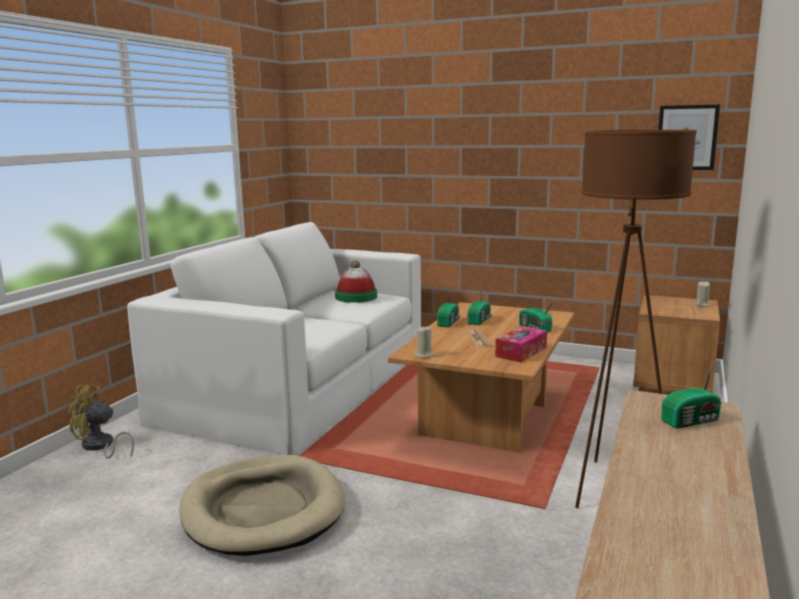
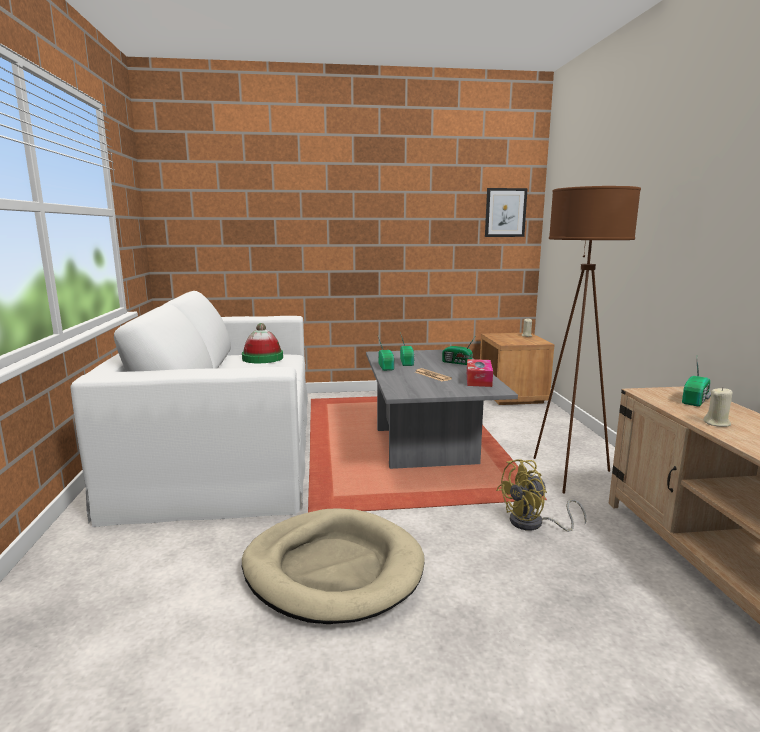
camera: 30 degrees left, 0 degrees up
(100, 447) = (63, 561): yellow fan -> yellow fan (533, 524)
(424, 355) = (413, 393): beige candle -> beige candle (717, 423)
(488, 421) = (428, 446): brown coffee table -> grey coffee table

